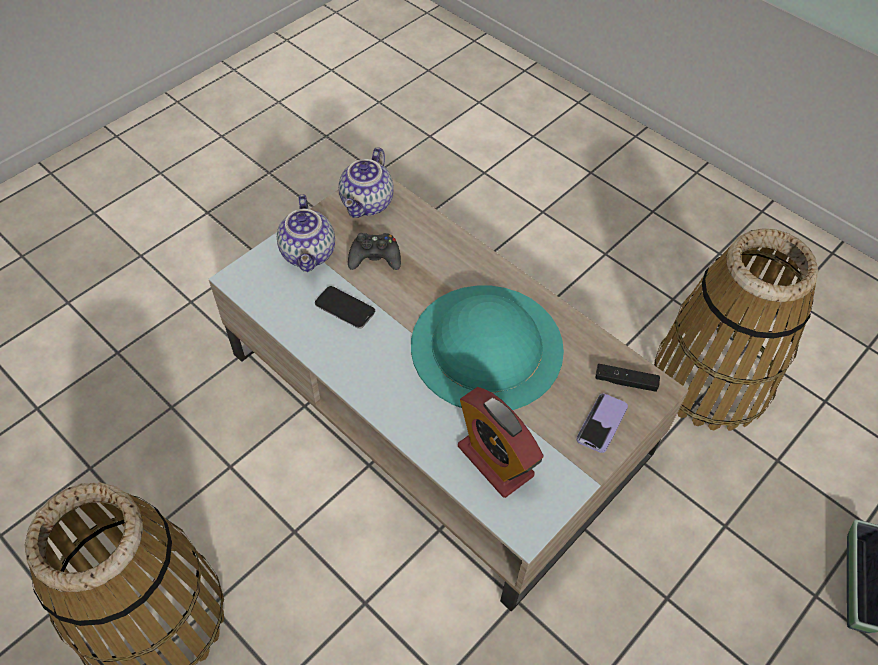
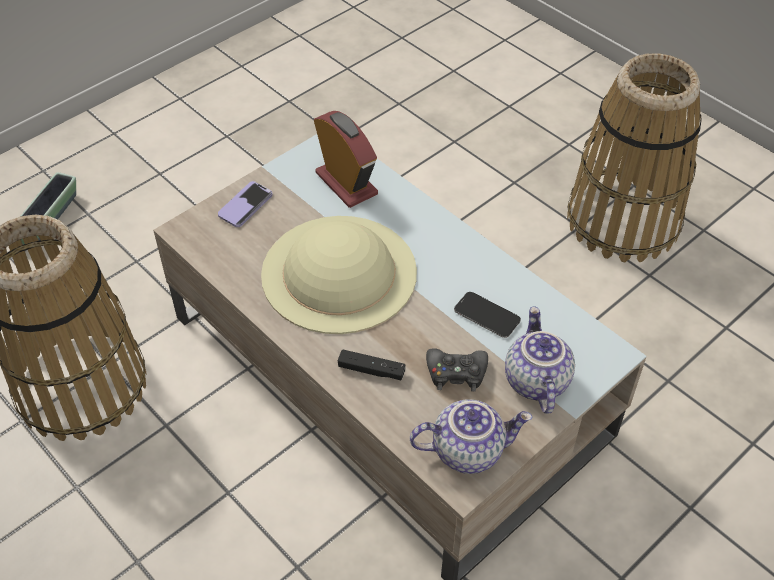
camera: 175 degrees left, 5 degrees down
(368, 204) = (468, 449): teapot -> teapot turned 60 degrees clockwise
(486, 346) = (339, 272): turquoise hat -> beige hat
(625, 382) = (210, 237): black game controller -> black game controller (371, 370)

